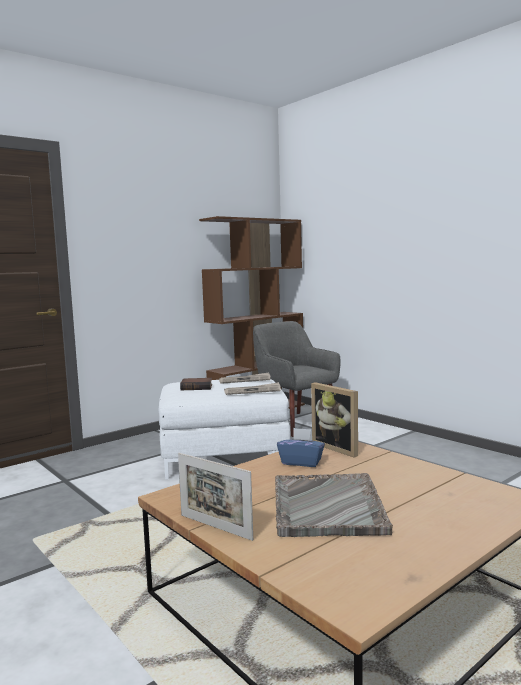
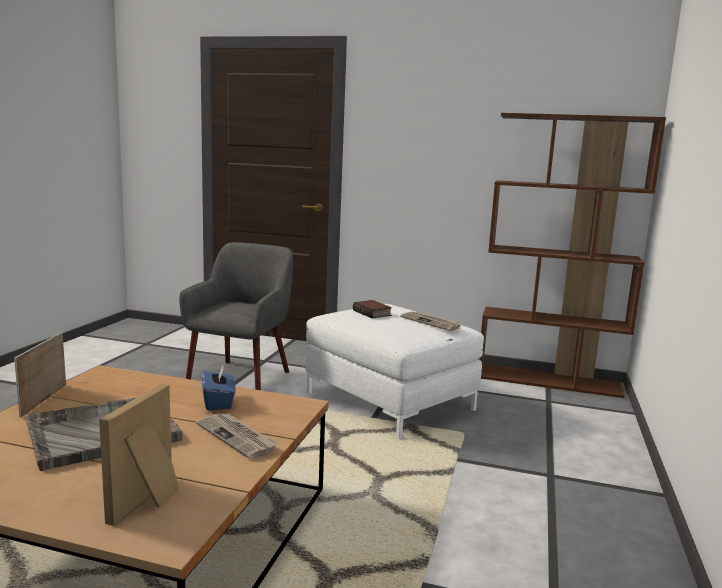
camera: 55 degrees right, 5 degrees up
(253, 391) = (390, 333): newspaper -> newspaper (237, 437)
(296, 423) = (546, 409): grey armchair -> grey armchair (241, 377)
(339, 448) = (279, 411): picture frame -> picture frame (150, 501)

